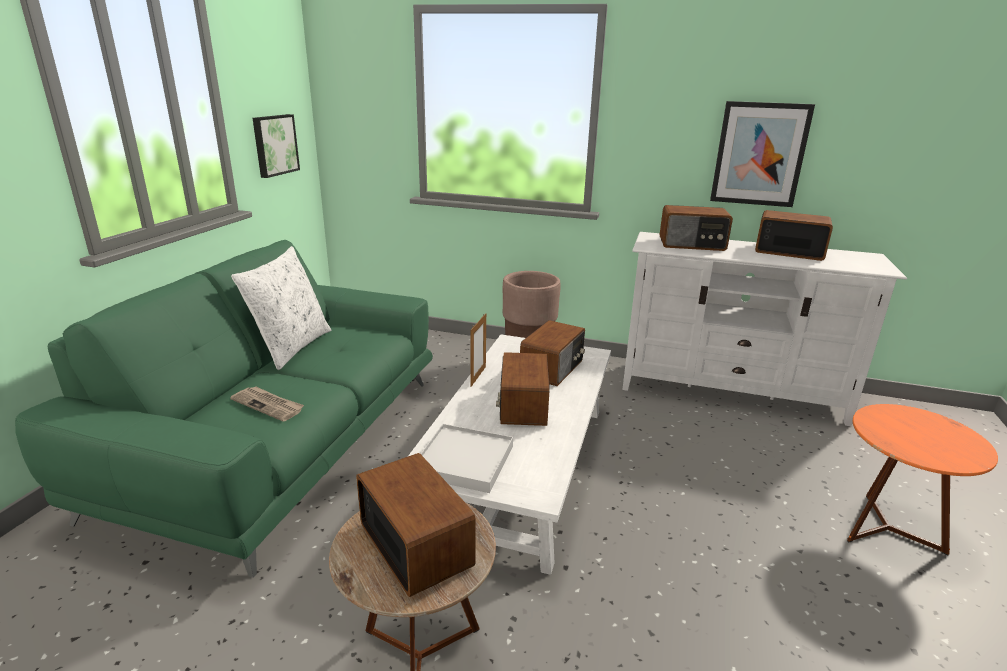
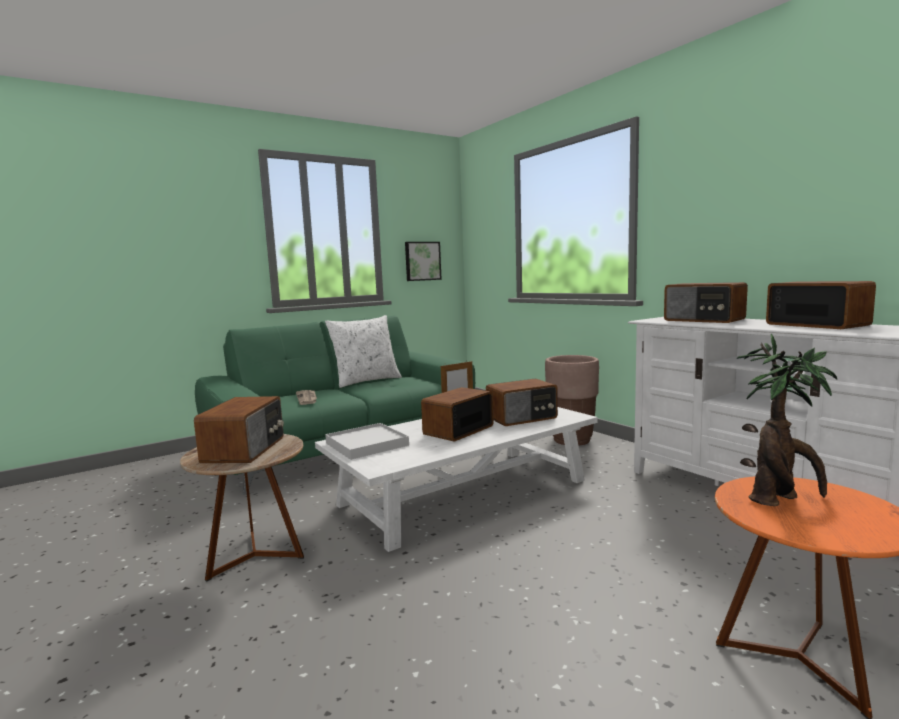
camera: 40 degrees right, 15 degrees down
(759, 154) = (791, 223): picture -> none
(901, 432) = (781, 499): none -> potted plant

